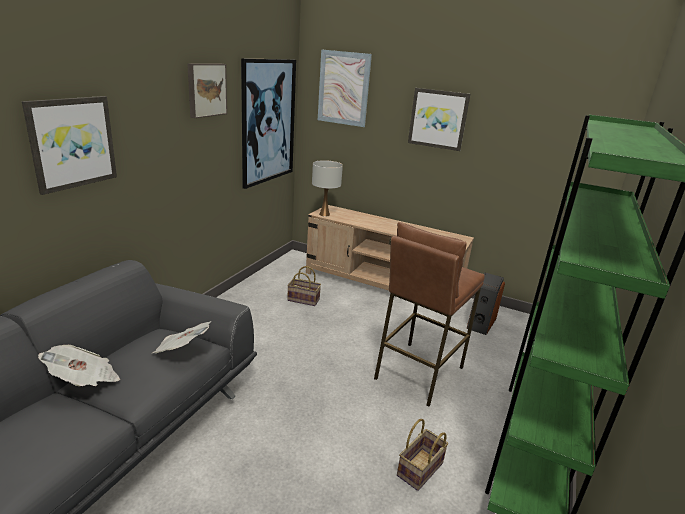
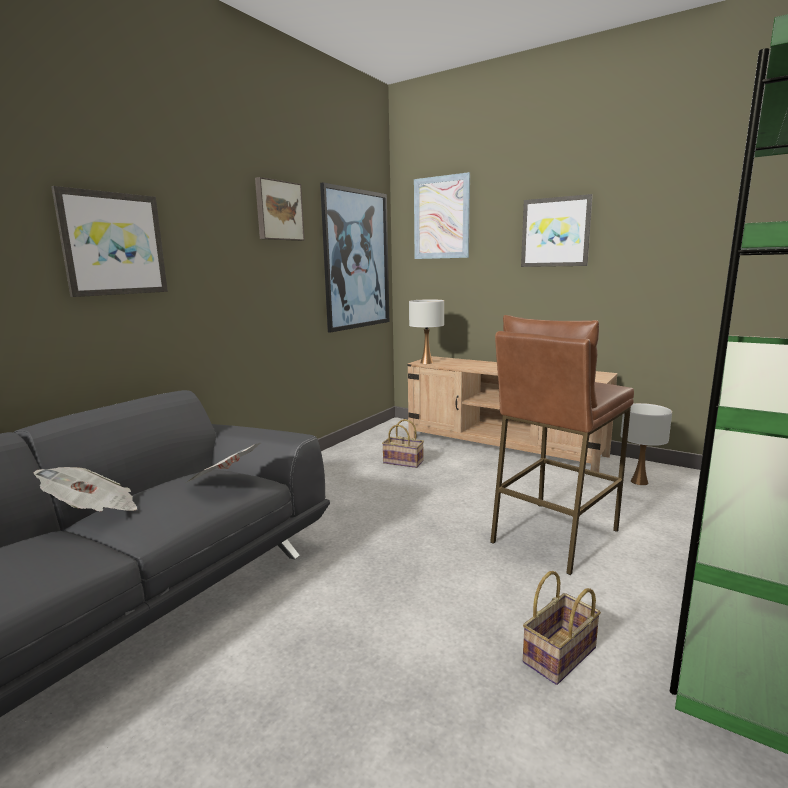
camera: 10 degrees right, 10 degrees down
(480, 323) = (639, 482): speaker -> white table lamp

